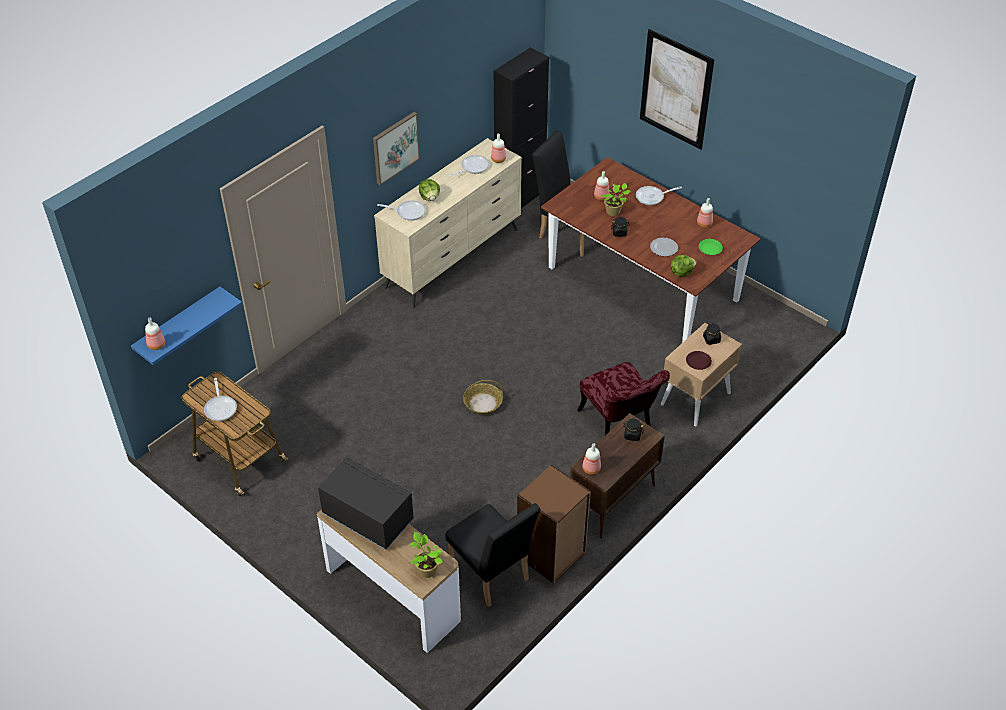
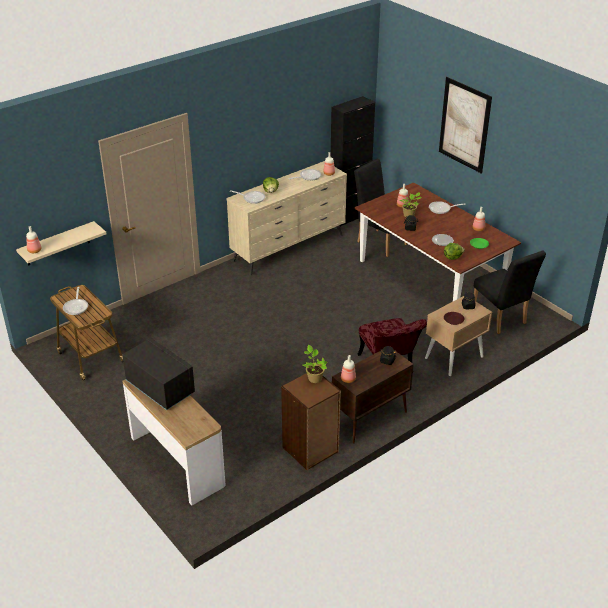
camera: 10 degrees right, 10 degrees down
(178, 325) = (57, 244): blue shelf -> beige shelf
(395, 147) = (247, 147): picture -> none
(426, 569) = (194, 428): potted plant -> potted plant (314, 378)
(483, 403) = (285, 341): basket -> none
(492, 576) = (259, 459): black chair -> black chair (500, 319)

